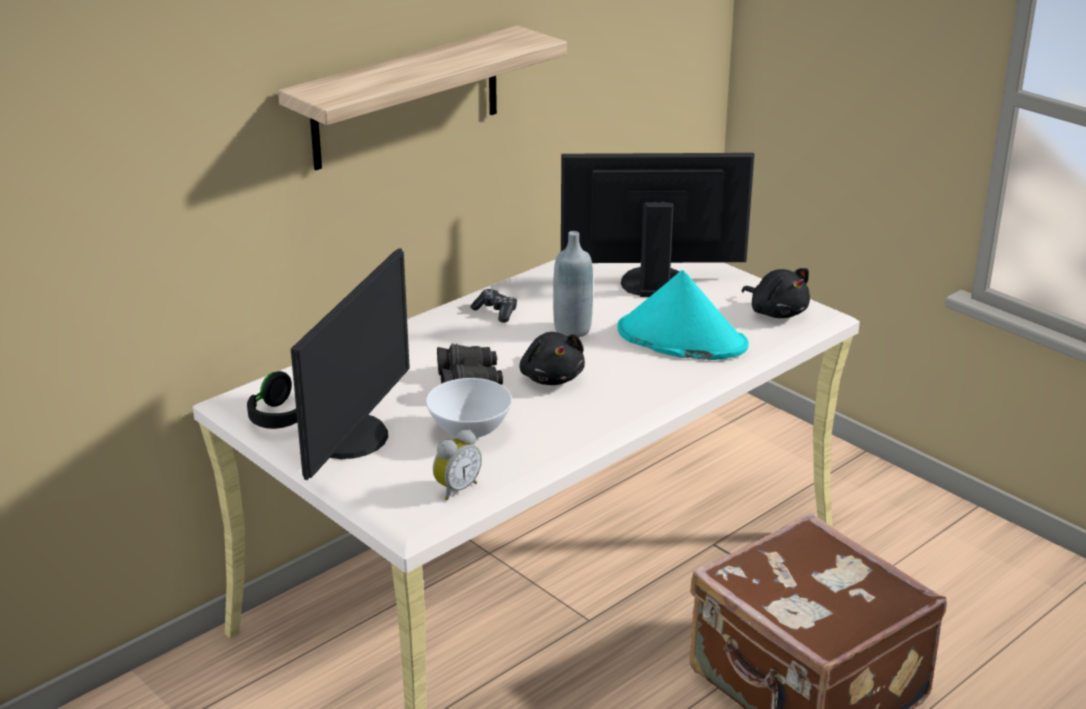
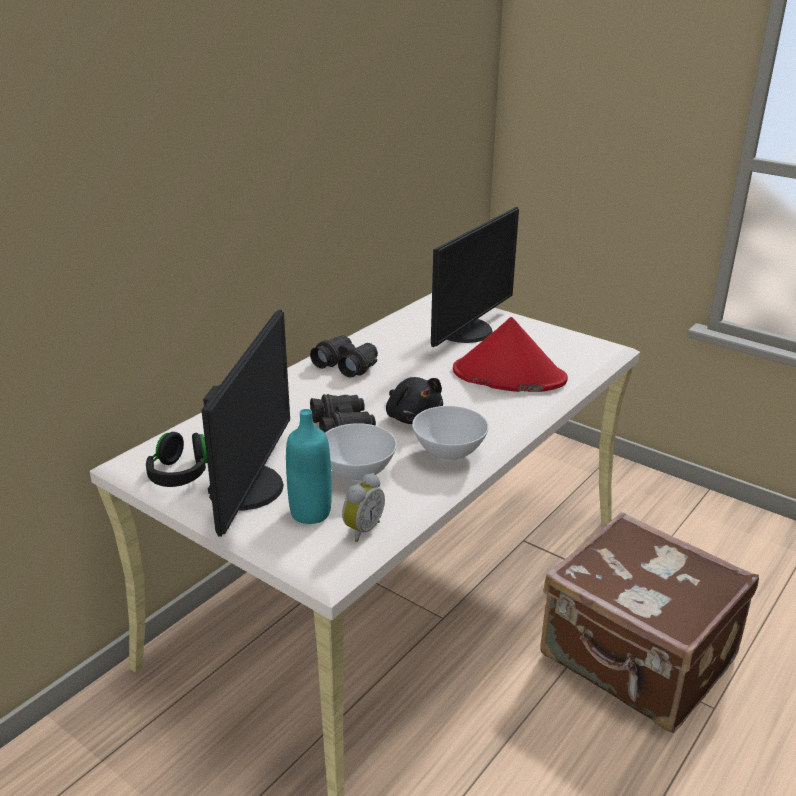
camera: 10 degrees left, 0 degrees up
(406, 98) = (262, 180): shelf -> none
(408, 468) = (310, 513): none -> turquoise bottle
(496, 312) = (346, 365): game controller -> black binoculars
(572, 330) = (416, 375): grey bottle -> none
(577, 421) = (449, 455): none -> white bowl
(653, 281) = (467, 331): monitor -> monitor turned 135 degrees clockwise
(681, 338) = (508, 376): turquoise hat -> red hat
(776, 312) = (575, 349): black plush toy -> none

